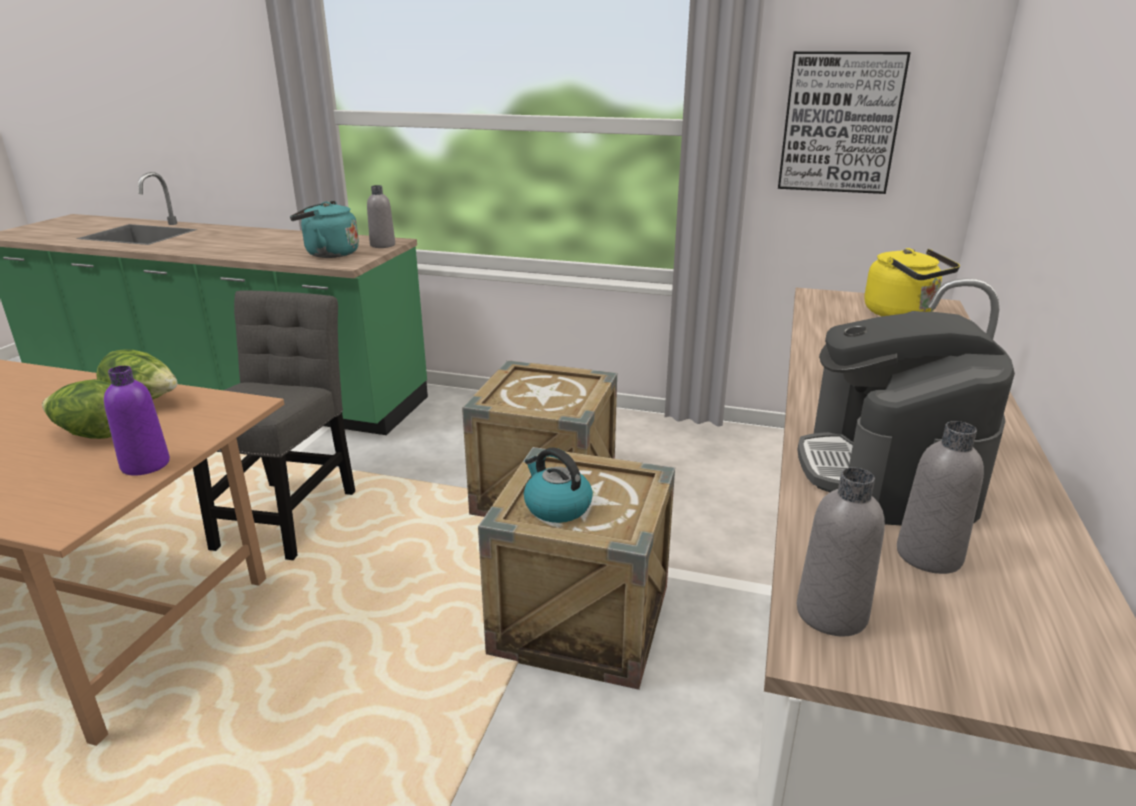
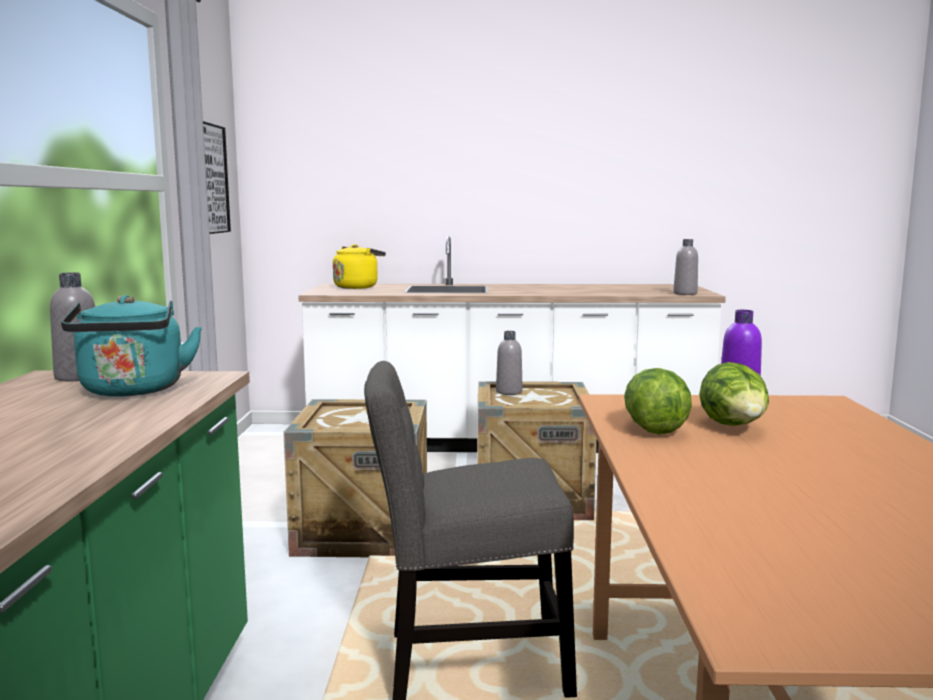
camera: 105 degrees left, 15 degrees down
(556, 507) = (550, 400): kettle -> none
(888, 473) = (578, 290): coffee machine -> none
(929, 555) = (634, 289): grey bottle -> grey bottle (509, 392)

